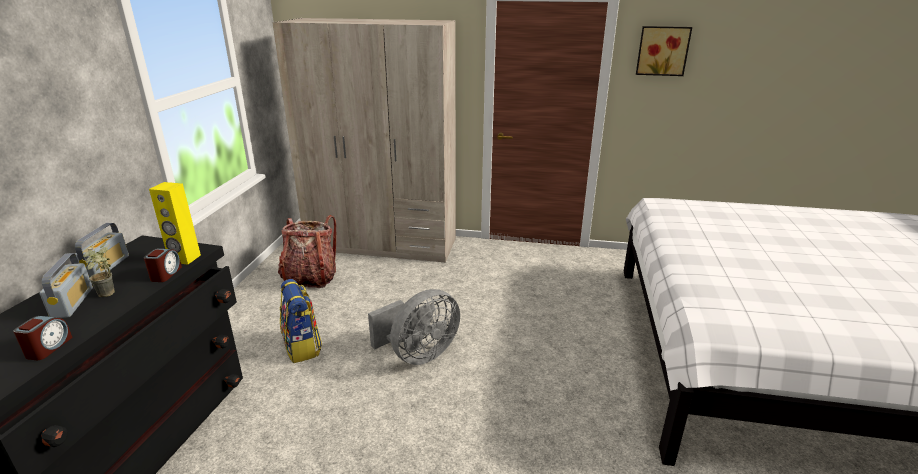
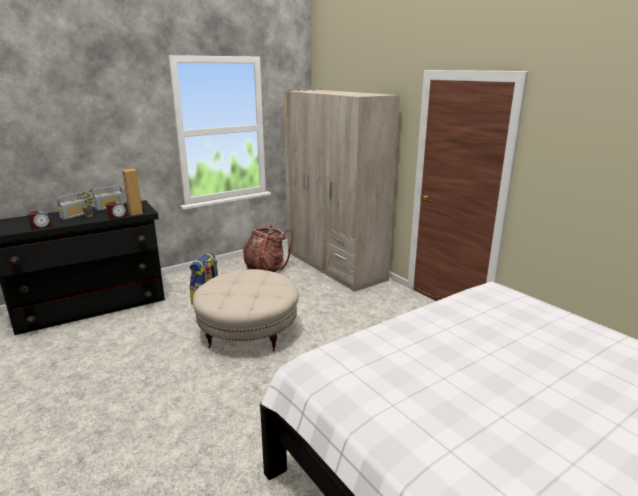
camera: 45 degrees right, 5 degrees down
(184, 259) = (135, 213): yellow speaker -> brown speaker
(418, 354) = (248, 331): grey fan -> beige ottoman
(662, 51) = (565, 135): picture -> none

